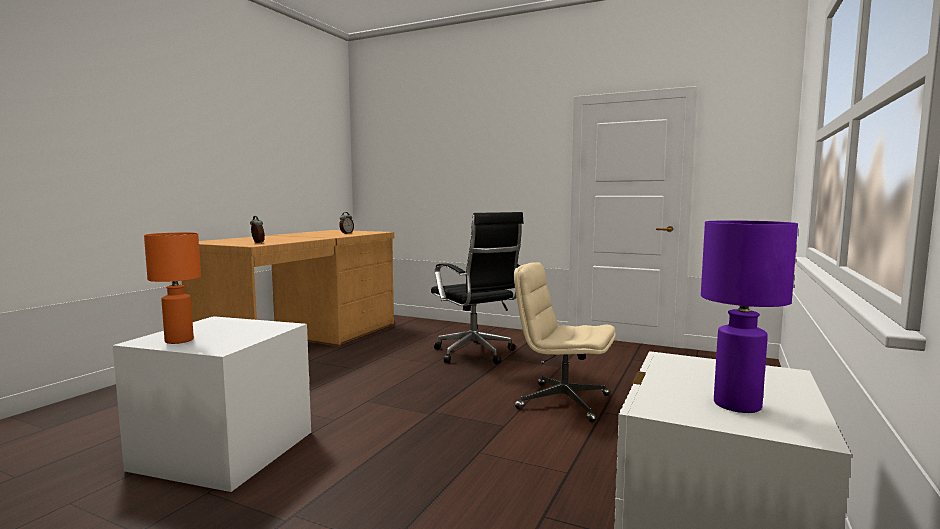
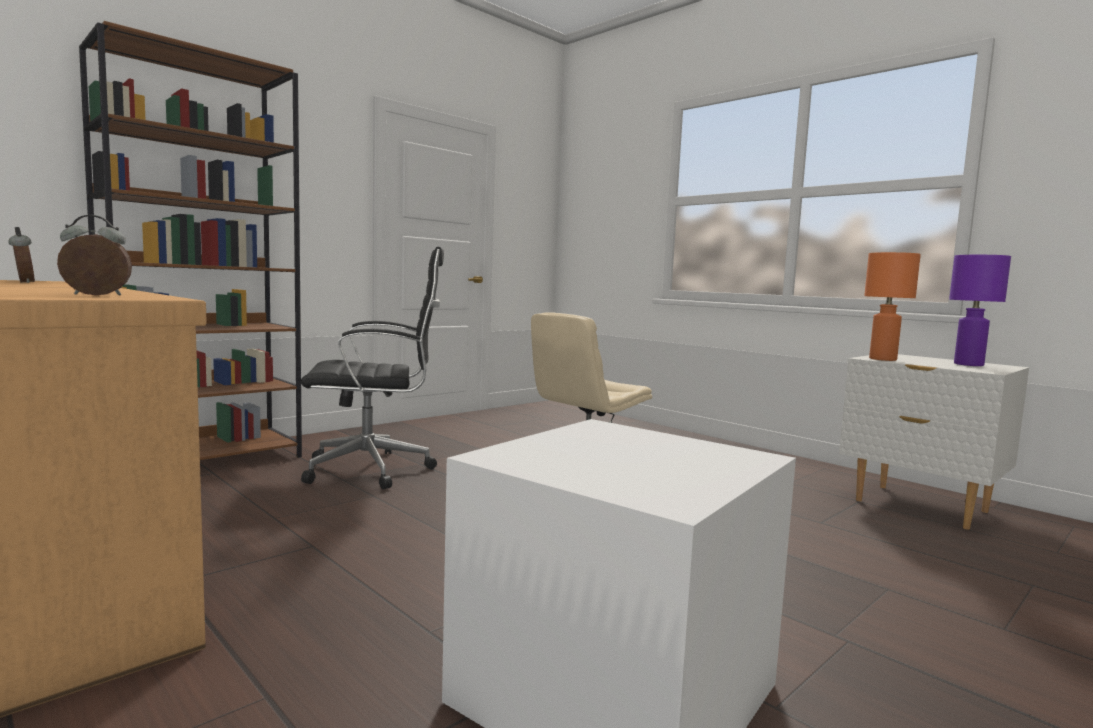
camera: 70 degrees left, 0 degrees up
(179, 341) = (681, 477): orange table lamp -> orange table lamp (883, 359)
(448, 328) = (206, 460): none -> brown bookcase

